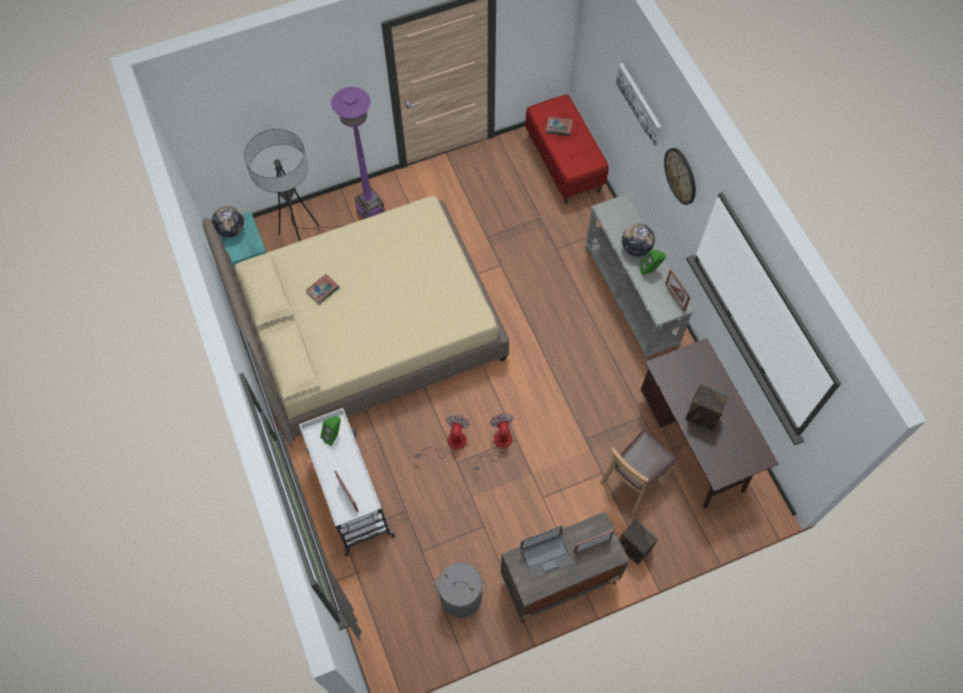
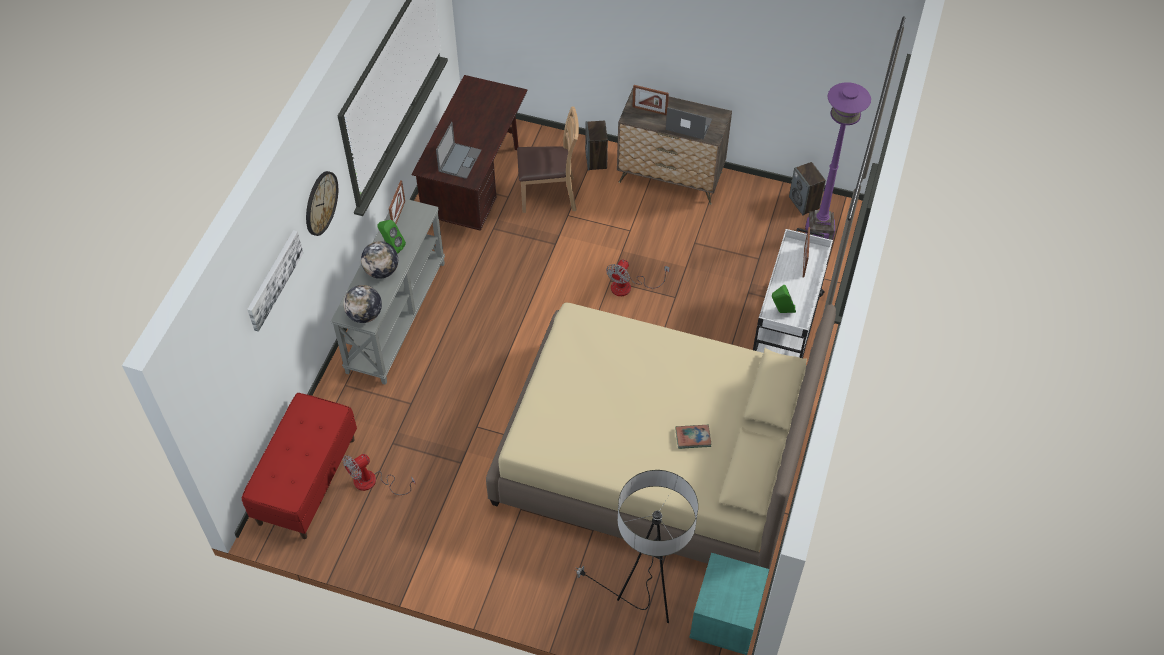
camera: 140 degrees left, 10 degrees down
(231, 230) = (731, 604): globe -> globe (365, 315)
(371, 211) = (548, 579): purple floor lamp -> purple floor lamp (818, 236)
(450, 443) = (667, 314): fan -> fan (373, 482)
(460, 597) = (753, 213): grey laundry basket -> none
(558, 127) = (294, 465): book -> none
(686, 377) = (460, 160): none -> laptop
(701, 416) = (481, 131): speaker -> speaker (804, 203)

